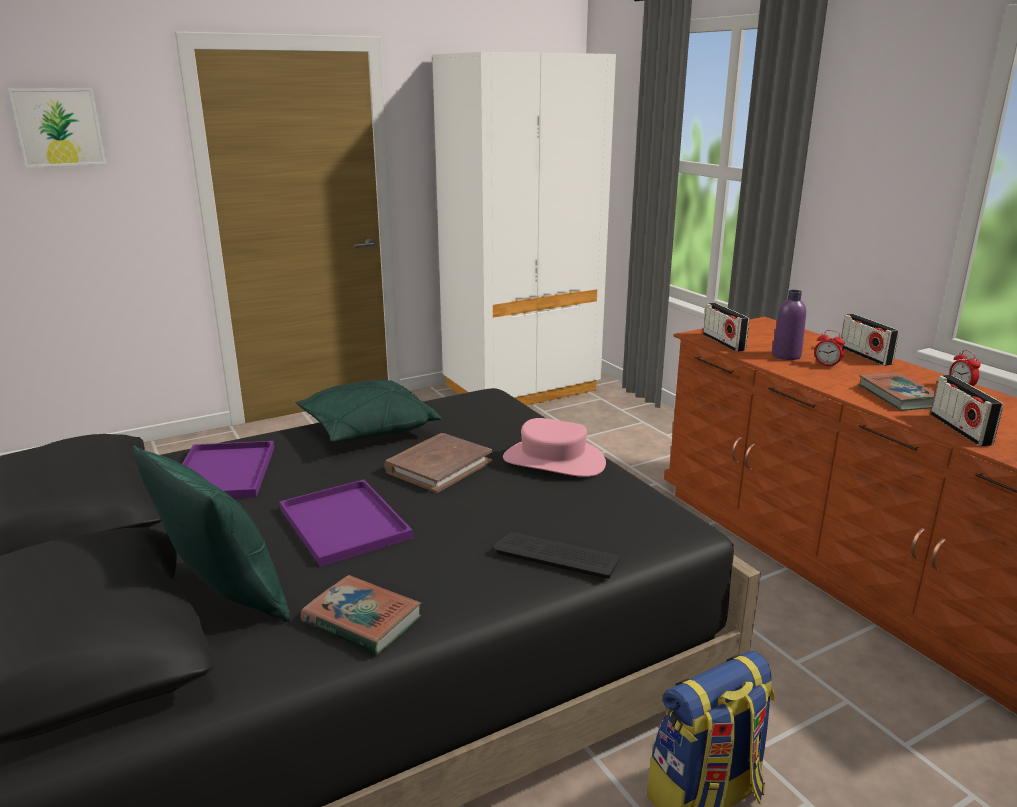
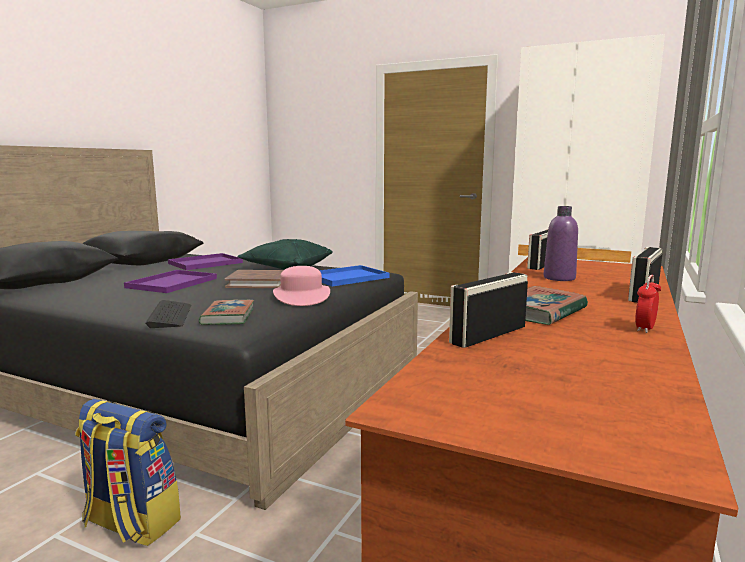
camera: 55 degrees right, 10 degrees down
(58, 127) = (319, 118): picture -> none
(226, 596) = (88, 283): green pillow -> none
(362, 620) = (76, 301): book -> book (228, 317)
(487, 415) = (346, 277): none -> blue tray
(827, 365) = (569, 288): alarm clock -> none

